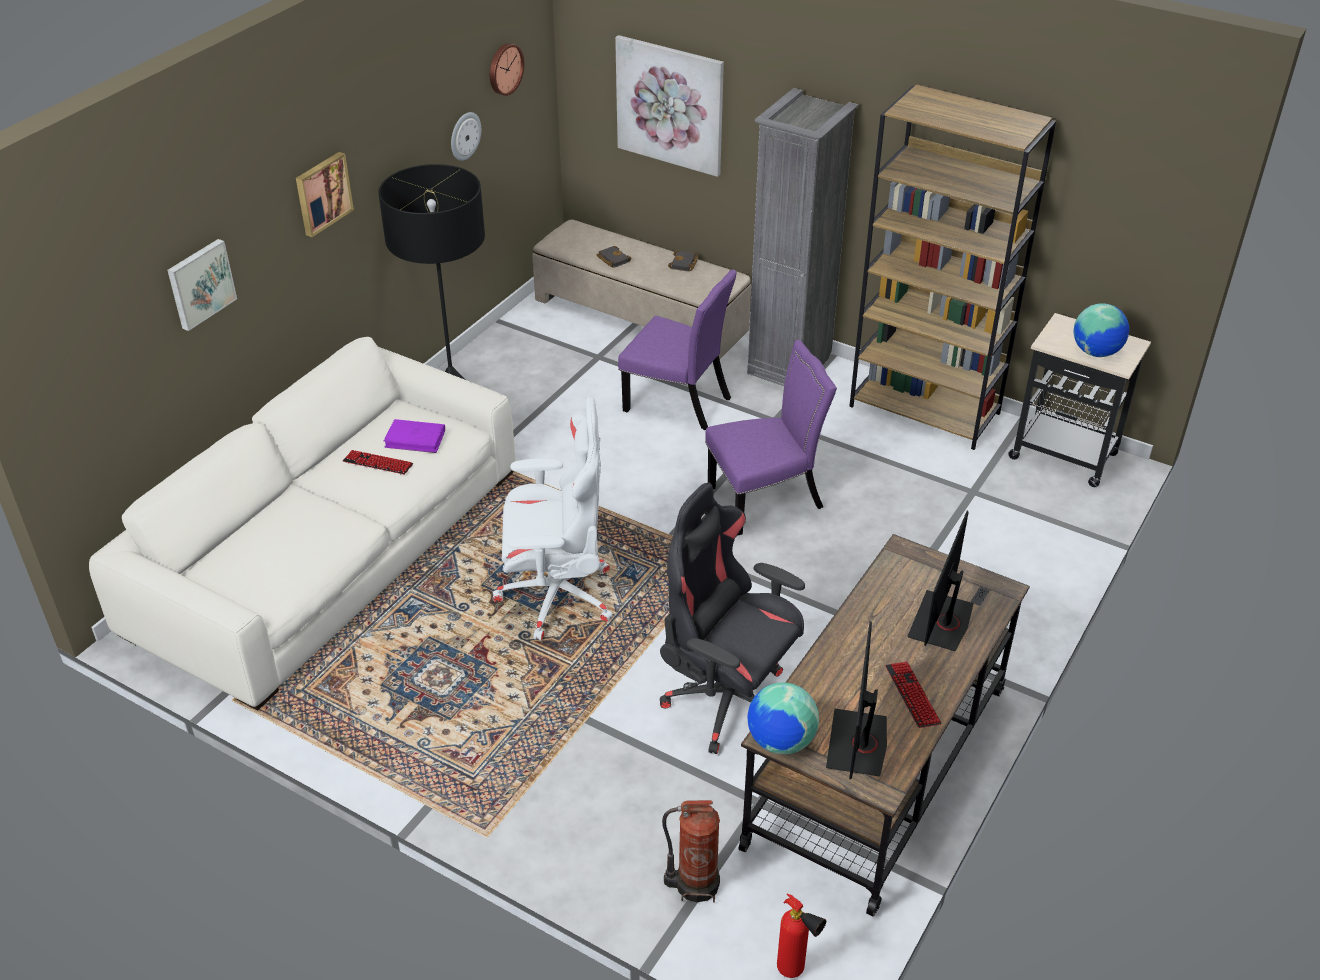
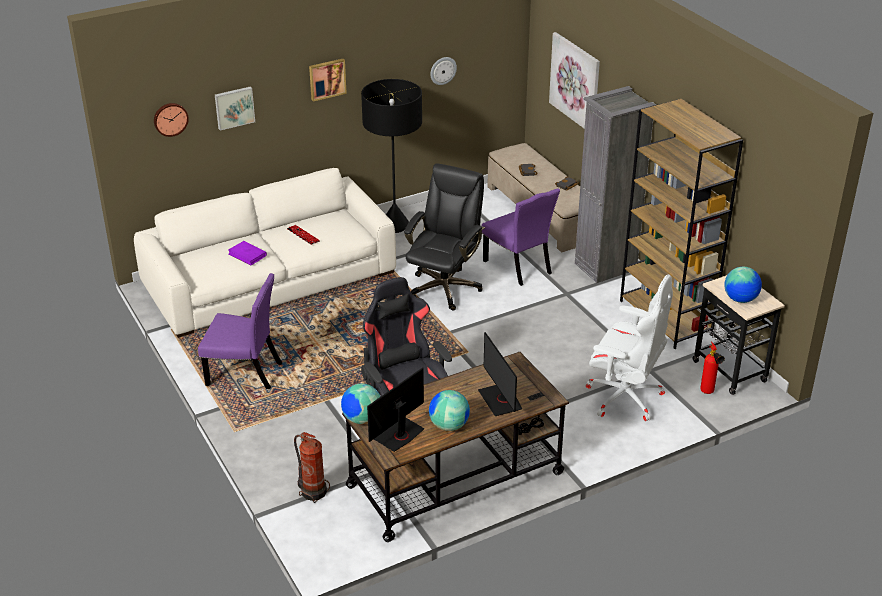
camera: 30 degrees right, 5 degrees down
(415, 439) = (332, 230): purple book -> purple book (247, 255)
(504, 69) = (482, 37): wall clock -> wall clock (170, 119)
(555, 597) = (362, 339): white office chair -> white office chair (623, 397)
(607, 474) = (444, 290): none -> black office chair
(764, 500) = (519, 332): purple chair -> purple chair (243, 373)
(795, 972) = (326, 548): fire extinguisher -> fire extinguisher (708, 393)
(912, 695) = (448, 425): keyboard -> globe
(941, 622) = (500, 400): monitor -> monitor turned 75 degrees counterclockwise

